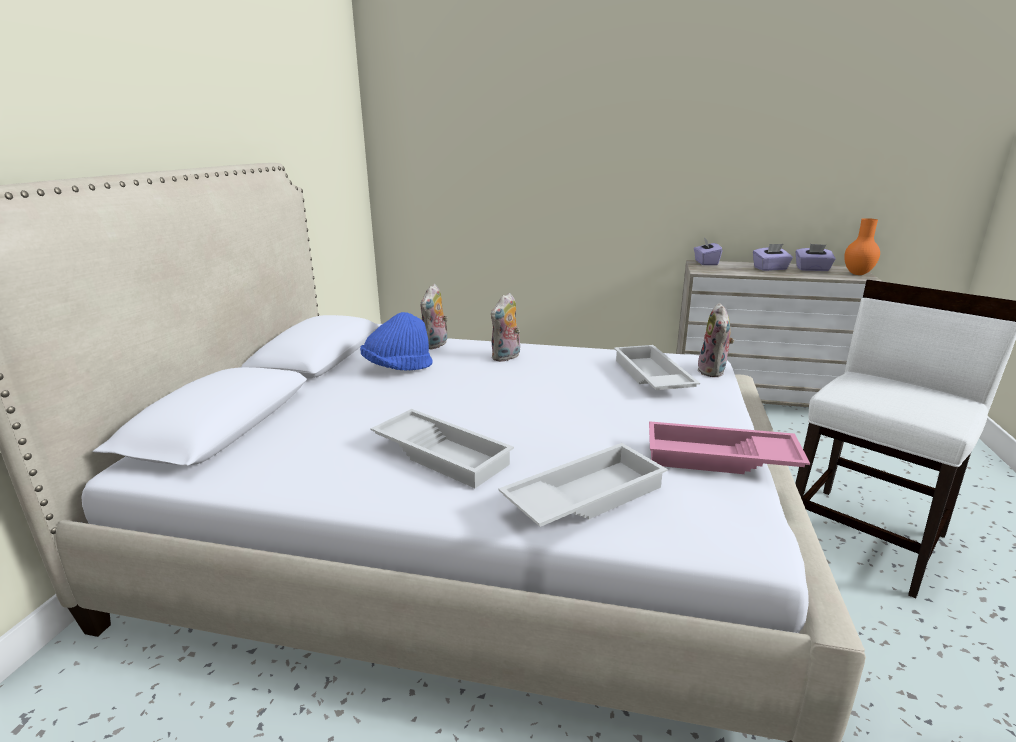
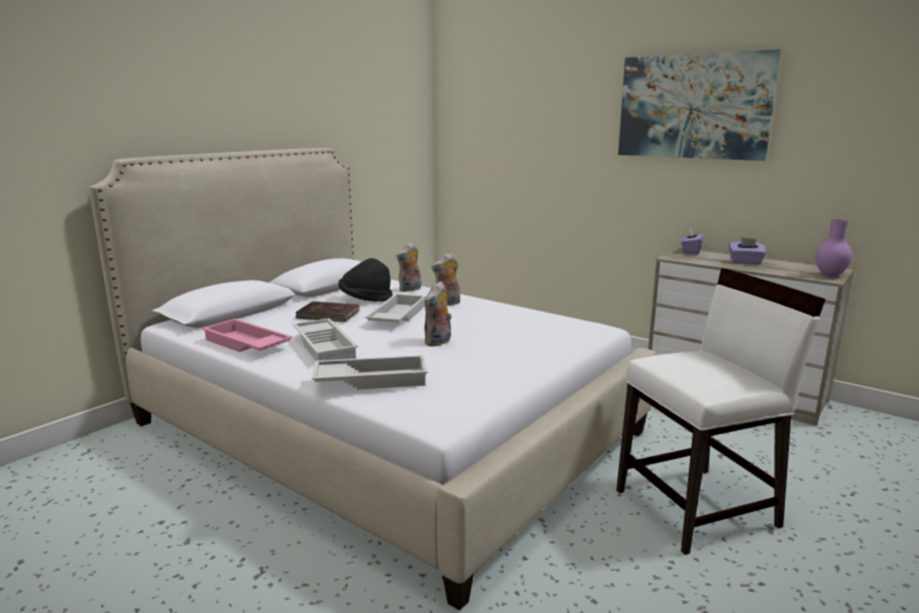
camera: 25 degrees right, 5 degrees down
(379, 401) = (328, 315): none -> brown book
(398, 368) = (365, 299): blue hat -> black hat
(650, 377) = (533, 330): white tray -> white tray (396, 316)
(701, 106) = (693, 106): none -> picture
(713, 371) = (593, 336): plush toy -> plush toy (438, 342)
(720, 459) = (492, 381): pink tray -> pink tray (245, 344)
(812, 269) = (790, 267): purple tissue box -> none
(858, 274) = (830, 275): orange vase -> purple vase

